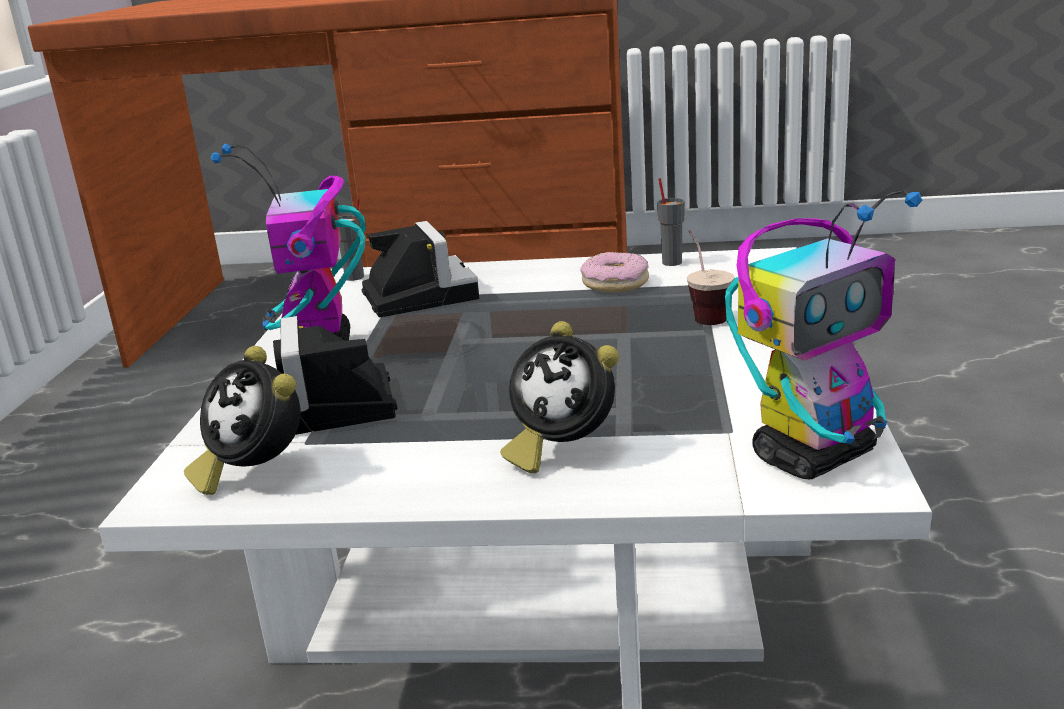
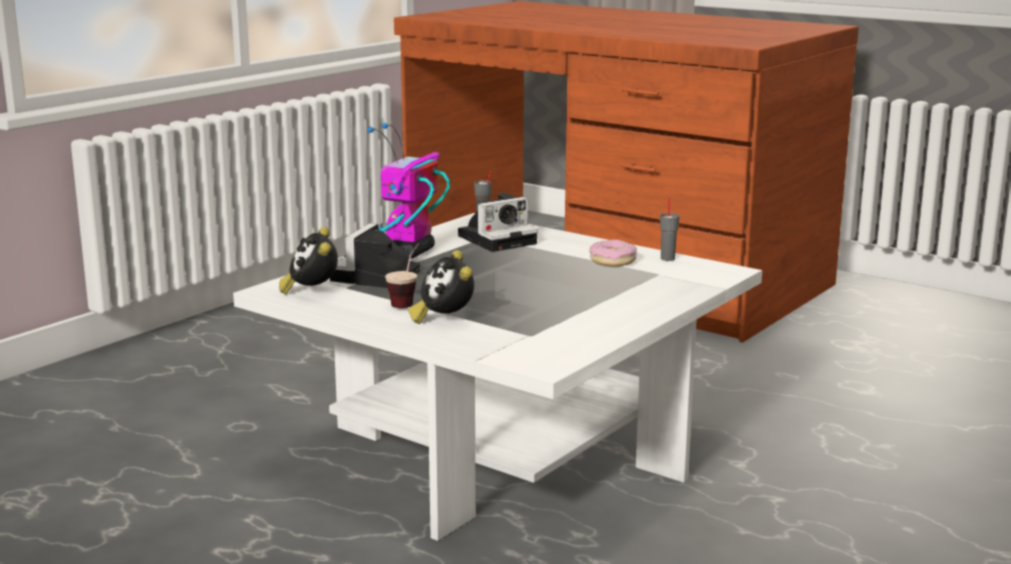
camera: 30 degrees right, 5 degrees down
(417, 295) = (499, 239): camera -> camera turned 45 degrees clockwise
(704, 314) = (626, 287): cup -> cup (407, 301)
(814, 455) = (547, 353): toy robot -> none

